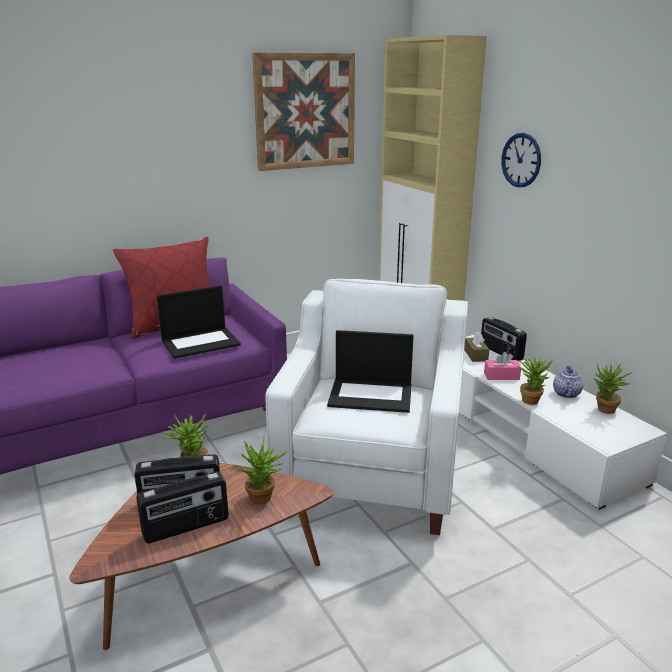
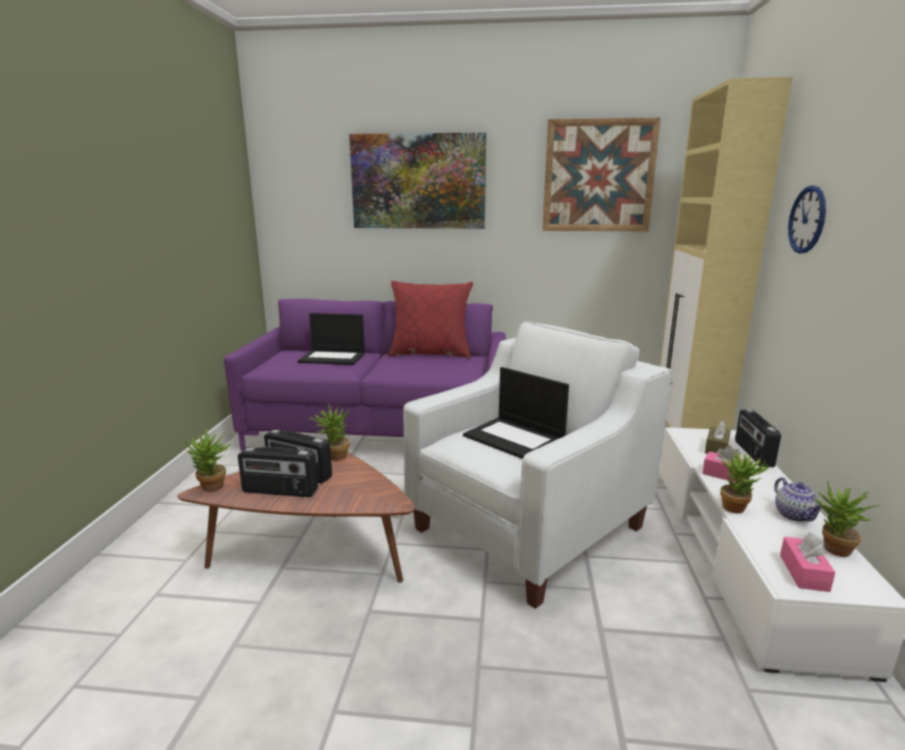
camera: 35 degrees right, 5 degrees down
(114, 124) = (418, 182): none -> picture
(201, 342) = (431, 368): laptop -> laptop (333, 357)
(264, 499) = (353, 494): potted plant -> potted plant (212, 489)
(566, 393) = (795, 515): teapot -> teapot turned 120 degrees clockwise
(605, 432) = (803, 573): none -> pink tissue box

